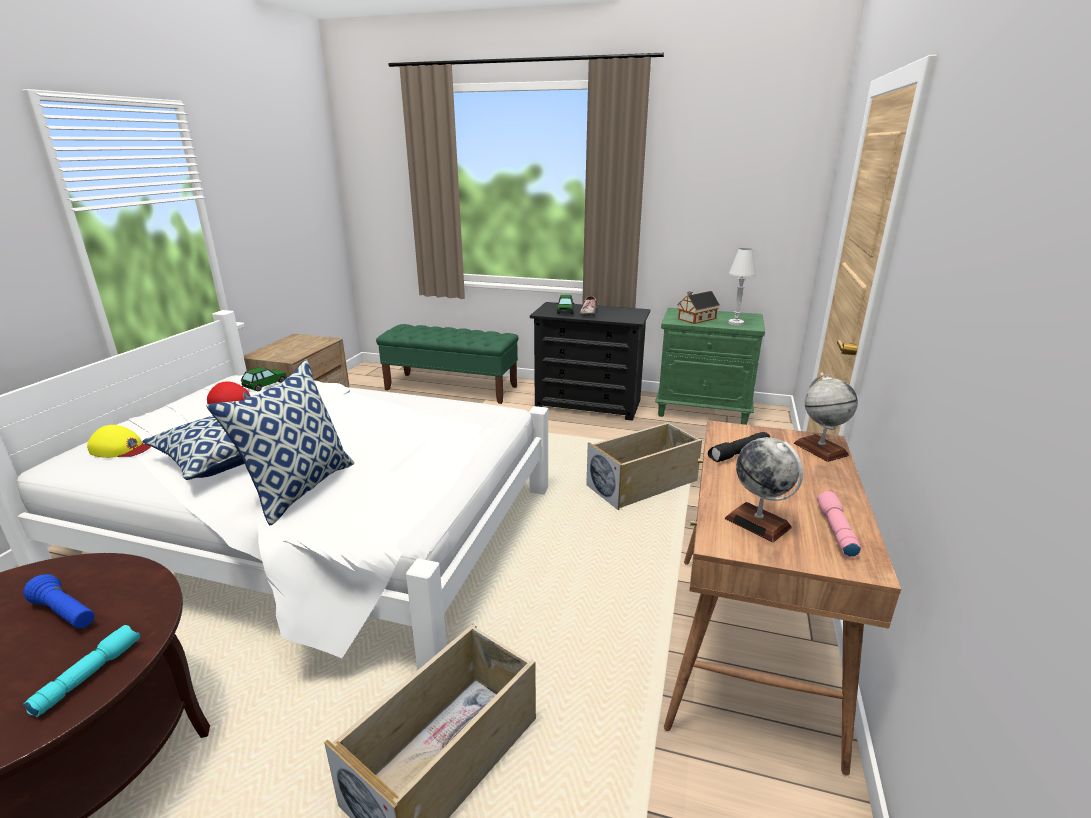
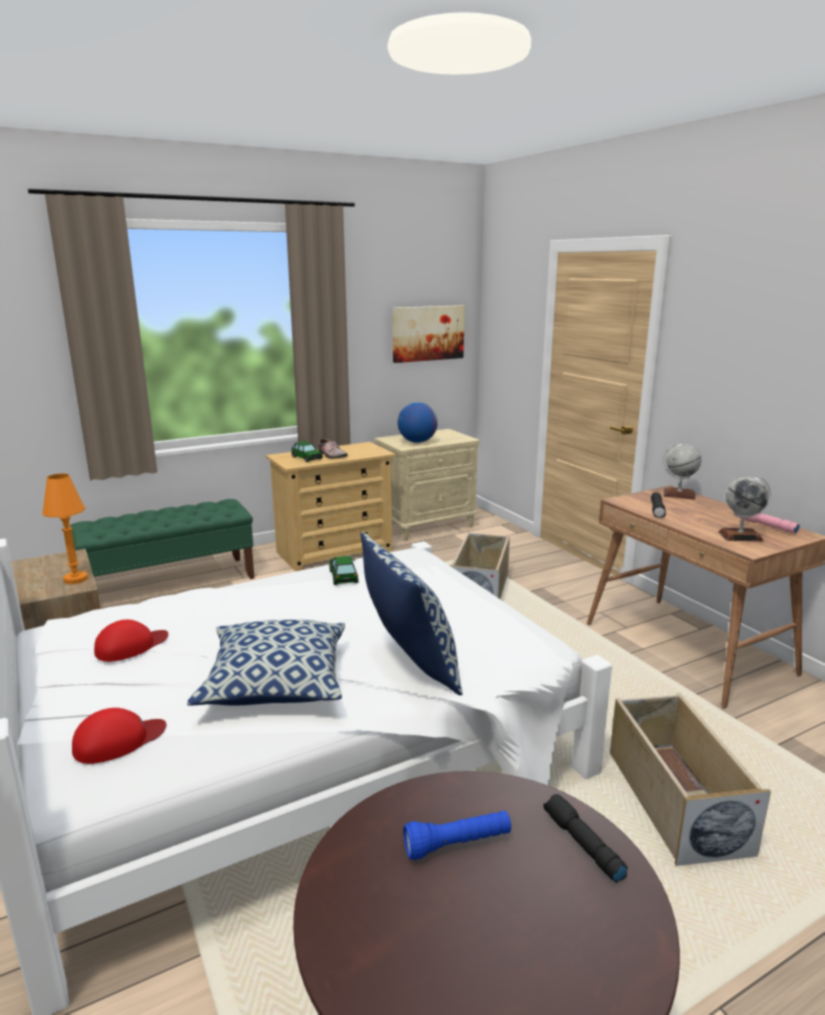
camera: 45 degrees left, 5 degrees down
(88, 675) = (582, 844): turquoise flashlight -> black flashlight
(120, 449) = (118, 740): yellow cap -> red cap
(265, 384) = (116, 619): toy car -> toy car (343, 576)
(297, 354) = (75, 579): none -> orange table lamp
(588, 404) = (335, 551): black dresser -> beige dresser
(695, 319) = (417, 442): toy house -> globe
(704, 410) = (427, 525): green nightstand -> beige nightstand
(735, 323) = (450, 439): white table lamp -> none
(749, 202) = (427, 333): none -> picture

